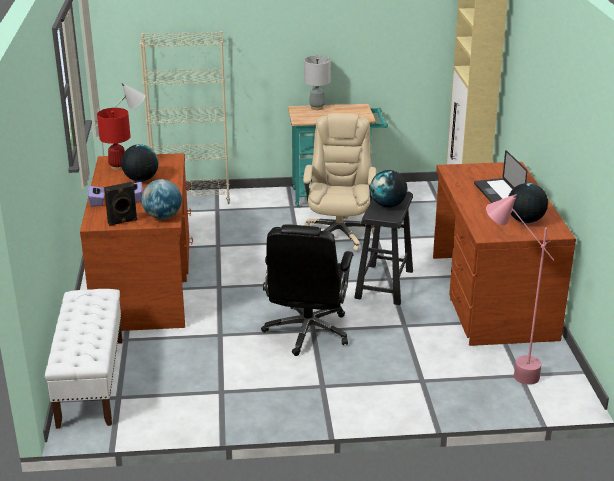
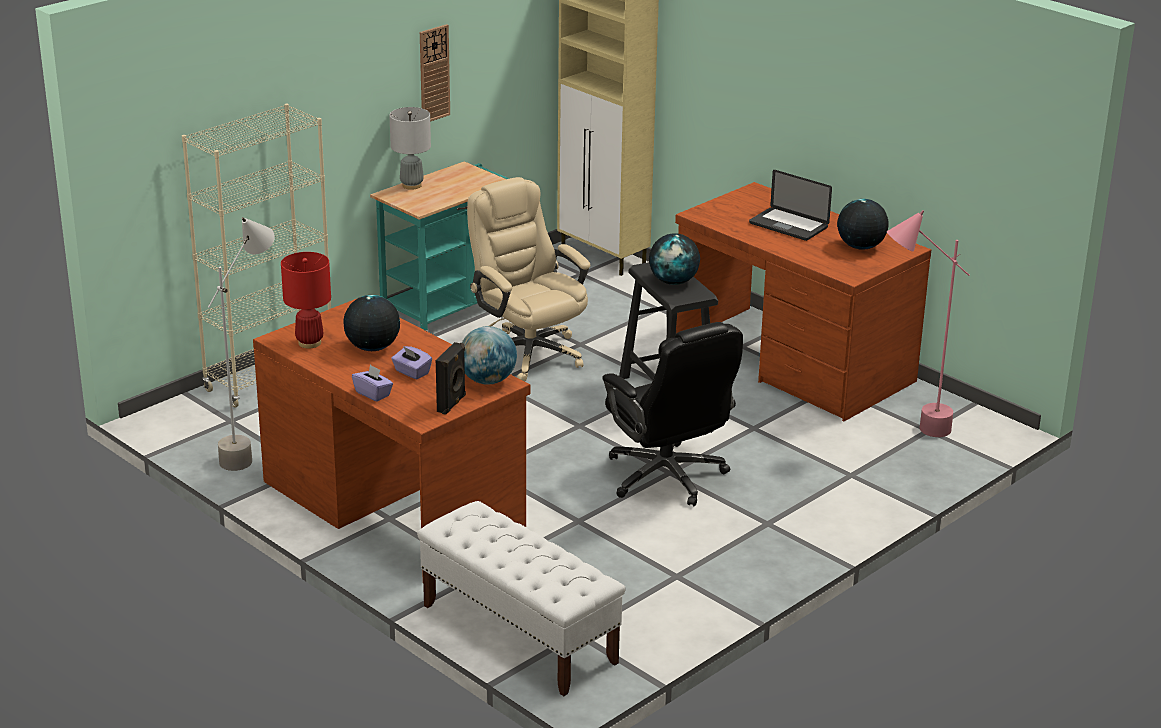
camera: 40 degrees left, 0 degrees up
(347, 38) = (434, 73): none -> wall clock

